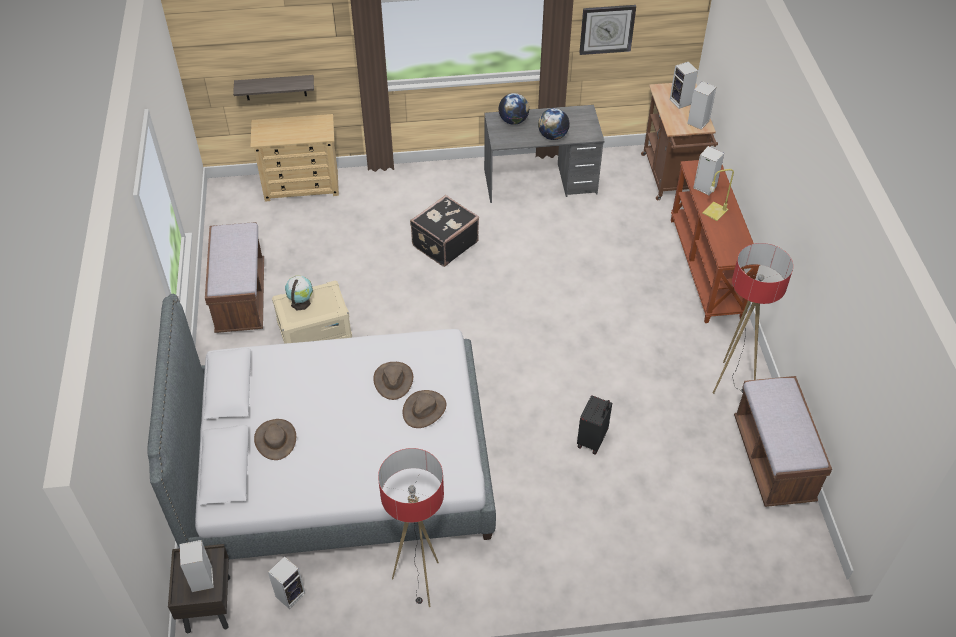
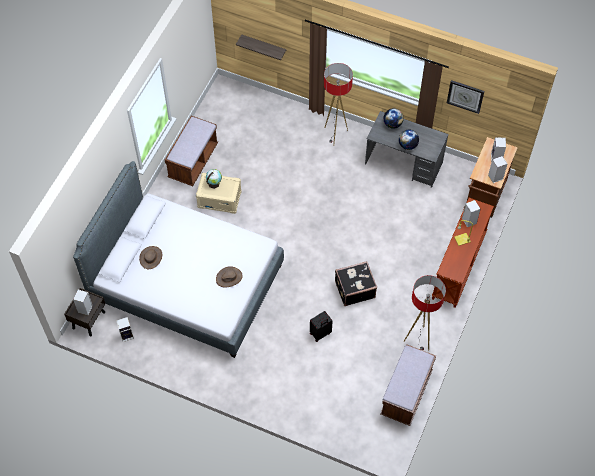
camera: 30 degrees right, 10 degrees up
(302, 185) = (266, 103): beige dresser -> none
(393, 380) = (224, 254): brown hat -> none
(419, 583) = (188, 361): floor lamp -> floor lamp (335, 134)
(444, 243) = (321, 178): black suitcase -> black suitcase (354, 289)

